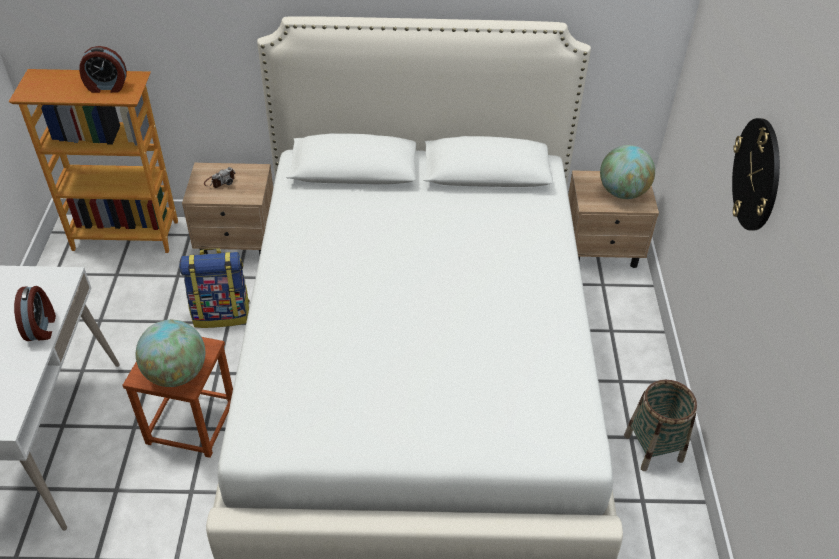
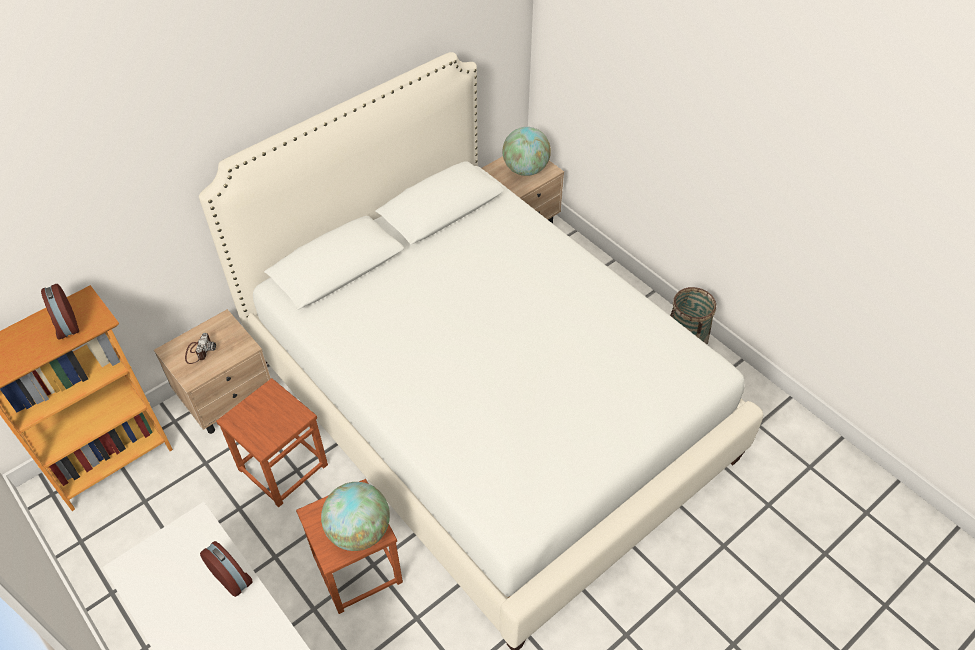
camera: 40 degrees left, 5 degrees up
(106, 87) = (65, 325): alarm clock -> alarm clock turned 105 degrees clockwise
(222, 313) = (282, 466): backpack -> brown stool
(757, 174) = (703, 107): wall clock -> none

